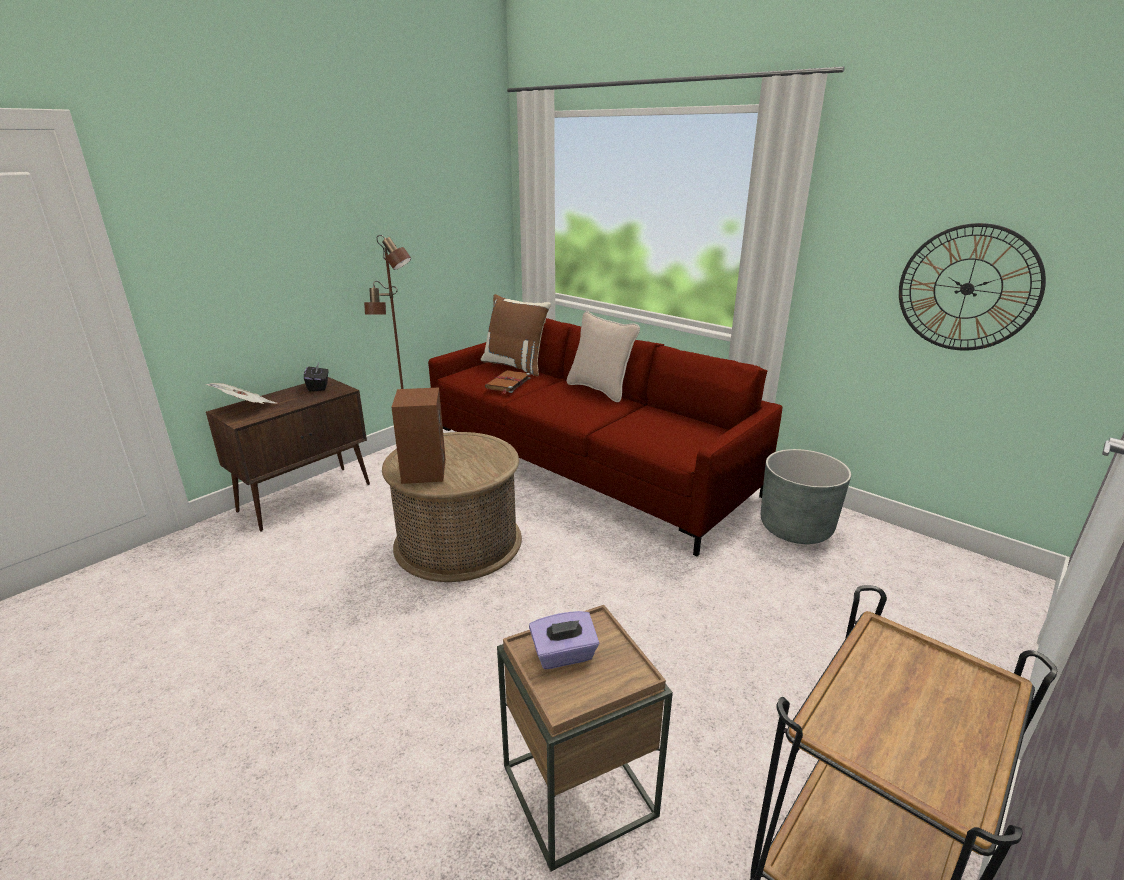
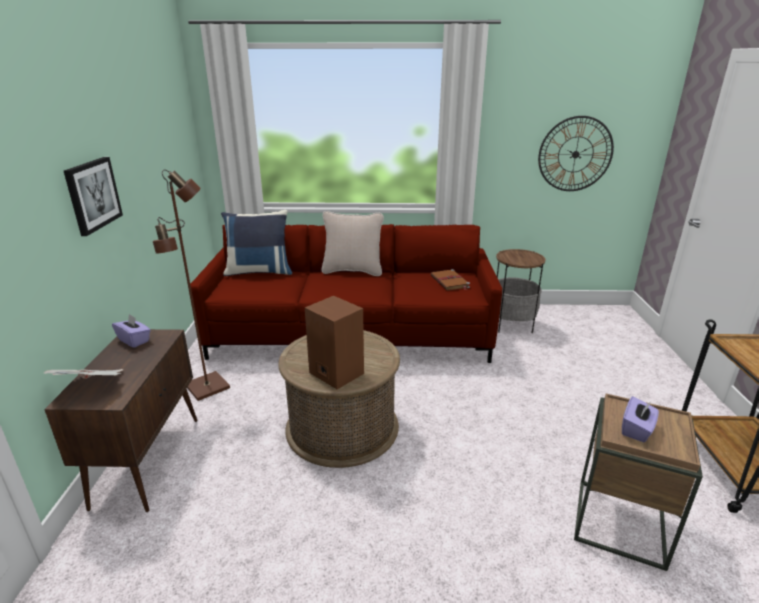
camera: 40 degrees left, 0 degrees up
(317, 249) = (92, 195): none -> picture
(318, 386) = (134, 340): black tissue box -> purple tissue box
(508, 383) = (279, 286): brown book -> brown book (450, 282)
(516, 365) = (259, 271): brown pillow -> blue pillow
(795, 528) = (511, 324): grey planter -> side table

